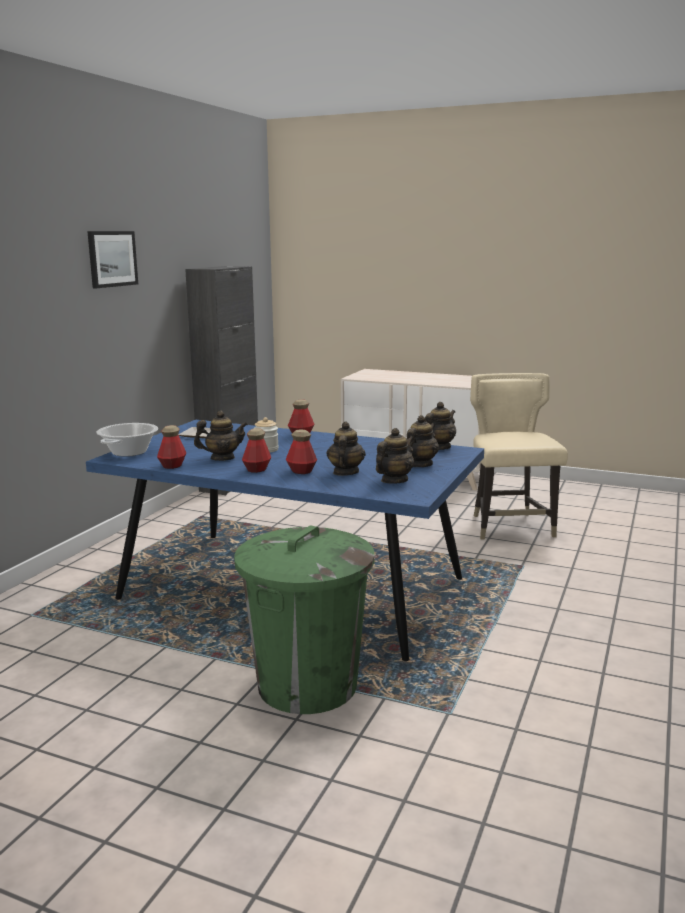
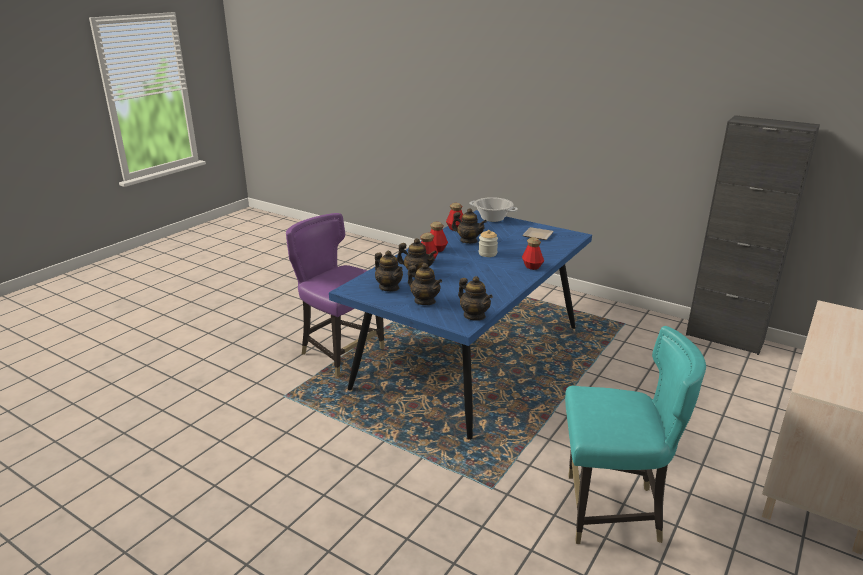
camera: 100 degrees right, 10 degrees up
(112, 259) = (632, 91): picture -> none
(222, 458) = (468, 241): teapot -> teapot turned 60 degrees counterclockwise
(306, 685) = (341, 353): green trash can -> purple chair
(510, 527) = (611, 511): beige chair -> turquoise chair

